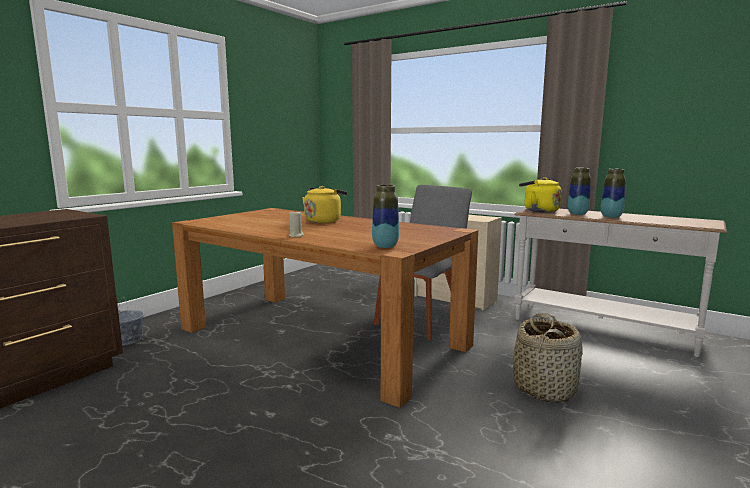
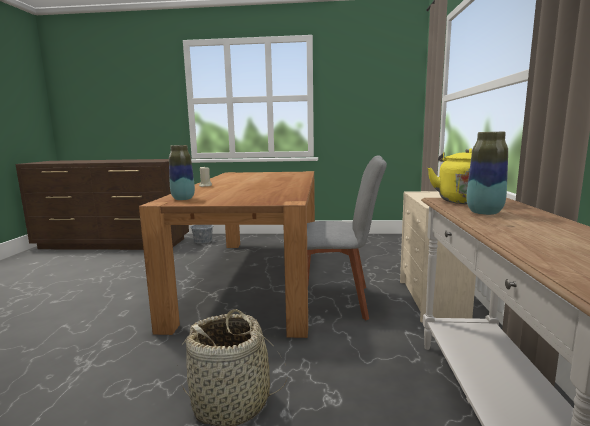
camera: 60 degrees right, 0 degrees up
(324, 221) = (275, 181): yellow kettle -> none
(611, 217) = (508, 225): vase -> none

